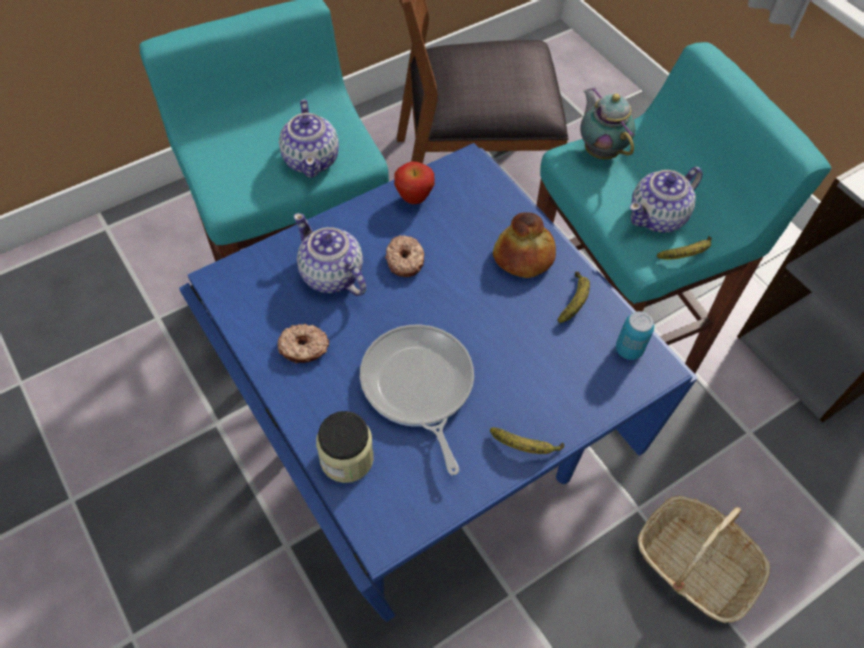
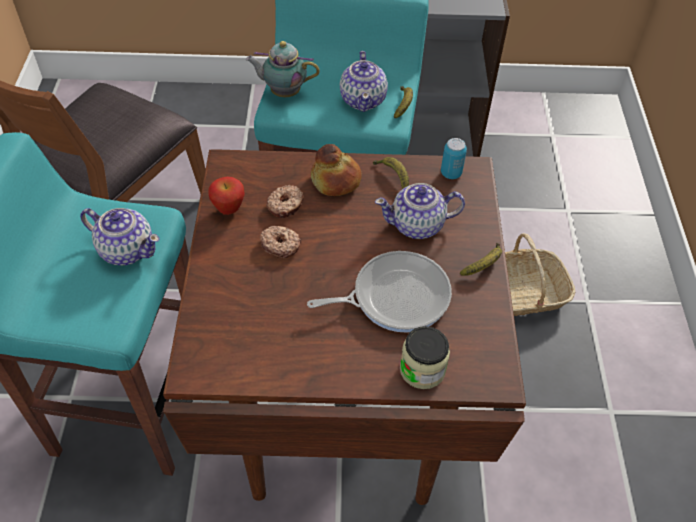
camera: 55 degrees left, 5 degrees down
(304, 348) = (307, 348): donut -> donut (286, 205)
(331, 276) = (254, 296): teapot -> teapot (418, 225)
(418, 387) = (395, 296): frying pan -> frying pan turned 150 degrees clockwise
(426, 467) = (345, 402): blue dining table -> brown dining table

